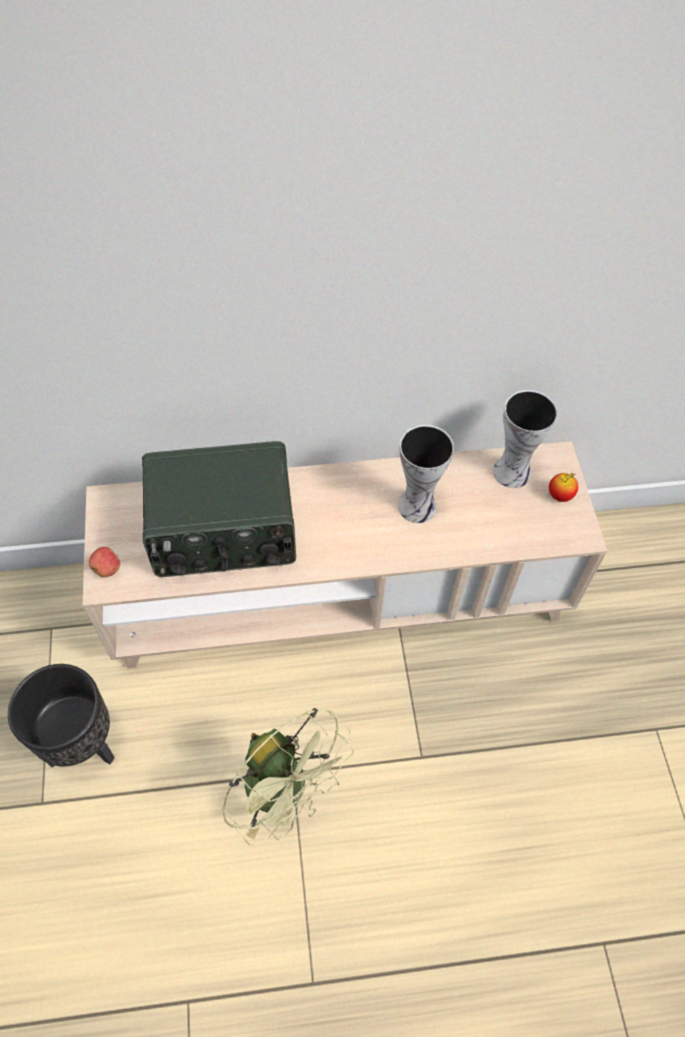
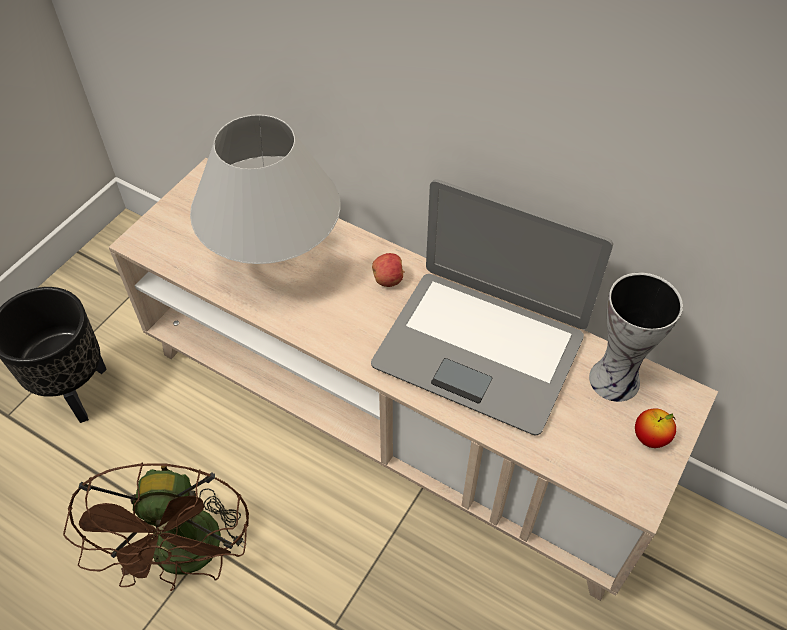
camera: 40 degrees right, 5 degrees down
(107, 568) = (155, 230): apple -> apple (388, 279)
(224, 532) = (275, 260): radio -> white table lamp
(287, 792) = (188, 558): green fan -> brown fan
(418, 505) = (480, 349): vase -> laptop

